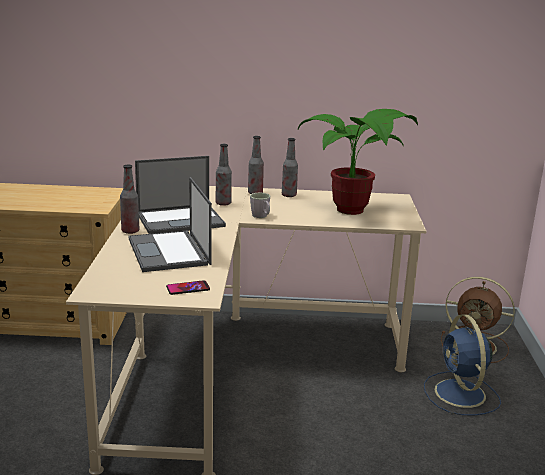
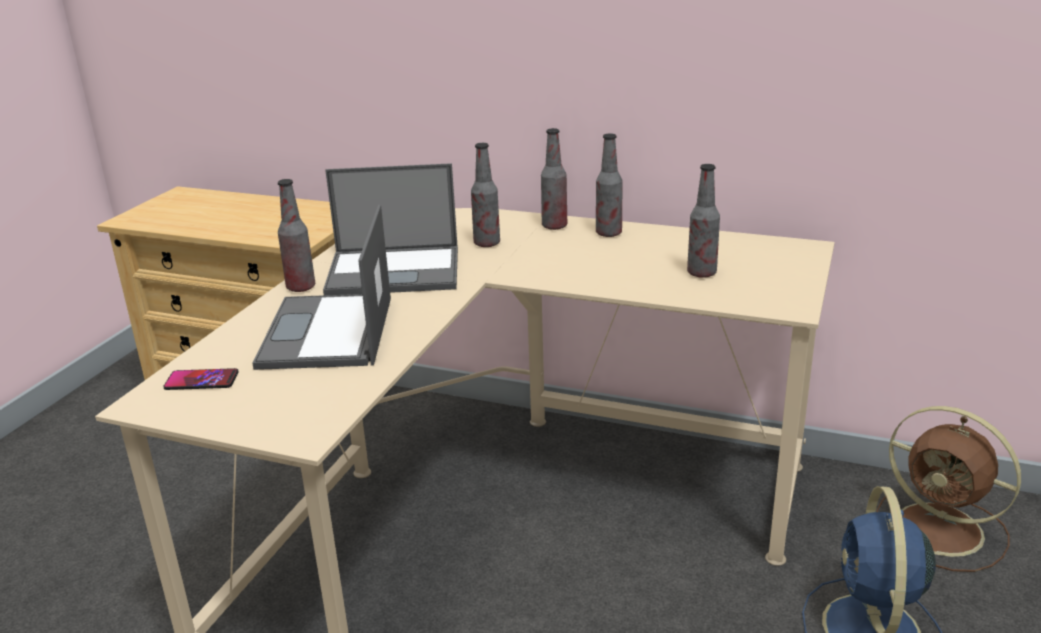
camera: 20 degrees right, 5 degrees up
(188, 288) = (298, 411): phone -> phone (201, 381)
(261, 216) = (531, 273): grey mug -> none
(353, 212) = (701, 273): potted plant -> bottle

